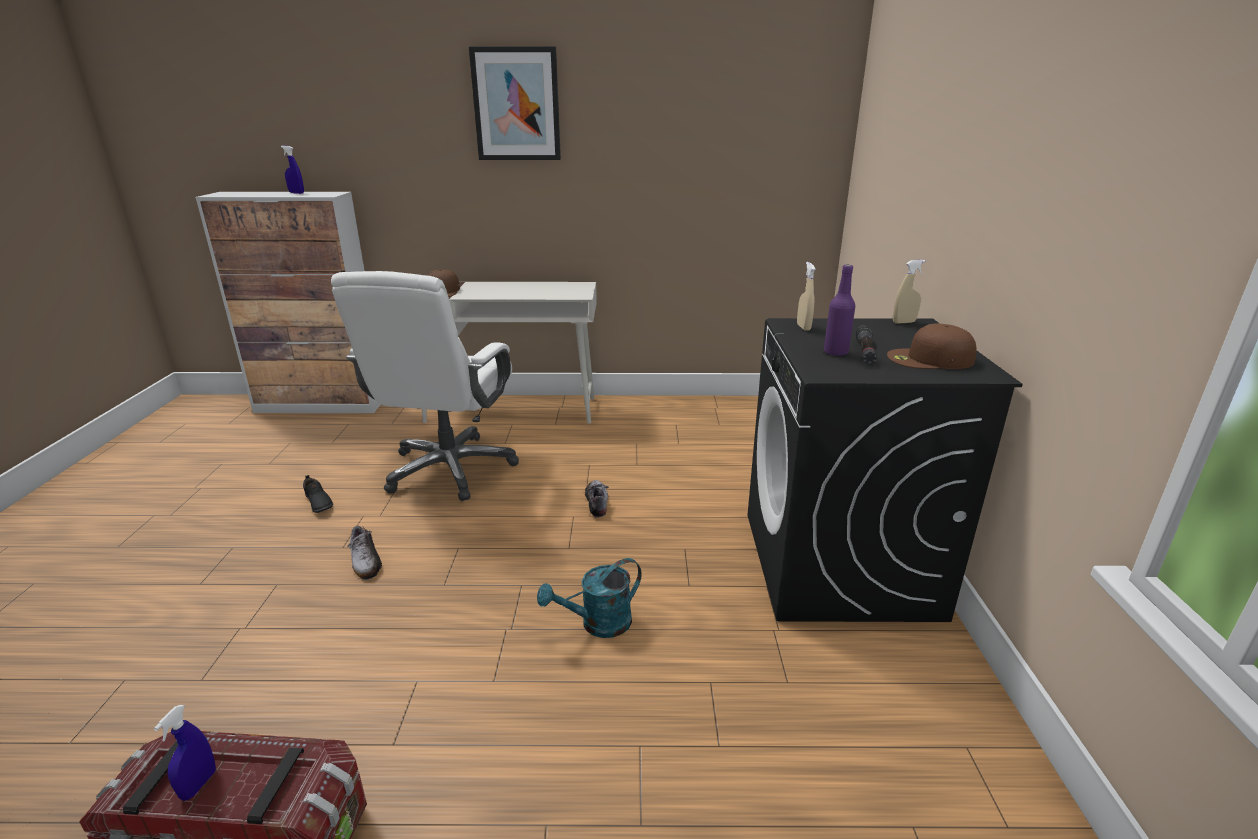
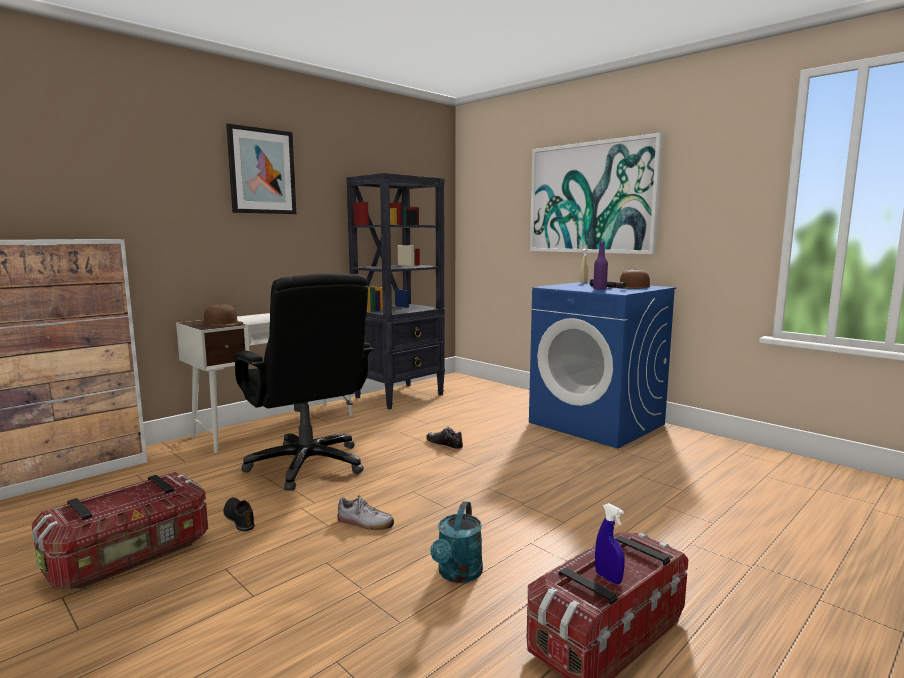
camera: 45 degrees left, 15 degrees down
(221, 503) = (130, 557): none -> storage box
(296, 193) = (59, 239): blue spray bottle -> none
(318, 503) = (239, 518): black shoe -> black shoe turned 135 degrees counterclockwise
(450, 469) = (308, 465): white office chair -> black office chair
(598, 624) = (558, 482): turquoise watering can -> turquoise watering can (458, 574)
(684, 412) = (400, 396): none -> black bookcase
(803, 327) = (558, 286): beige spray bottle -> none
(839, 564) = (597, 423): black washing machine -> blue washing machine
(970, 156) = (592, 198): none -> picture

